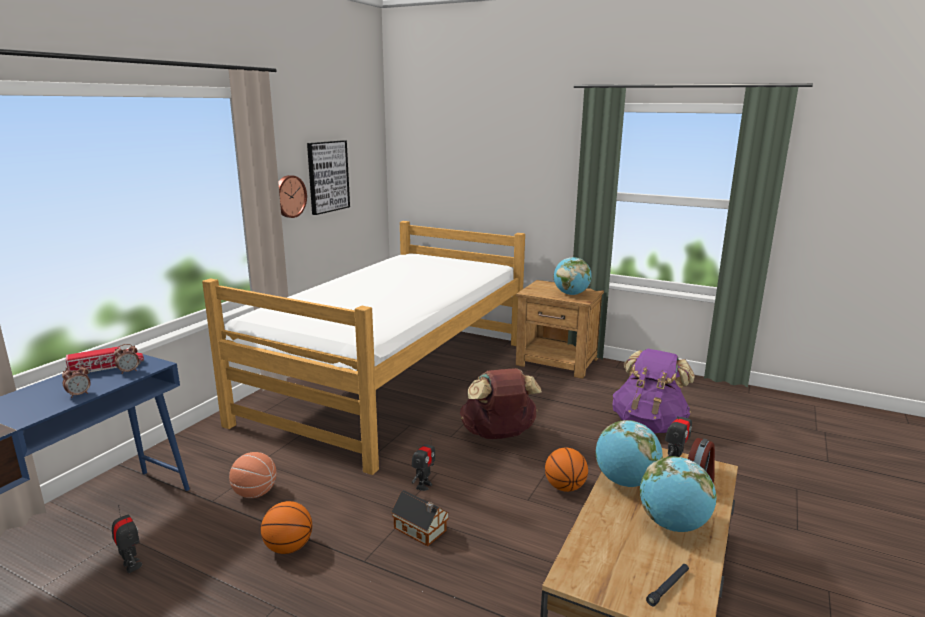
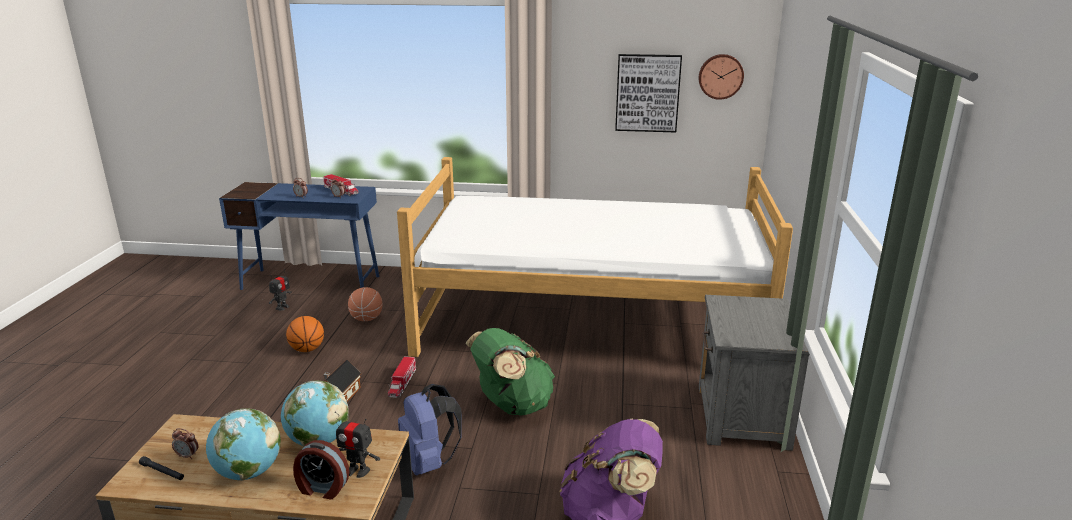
camera: 70 degrees right, 5 degrees up
(289, 196) = (583, 105): wall clock -> wall clock (720, 76)
(424, 485) = (402, 383): toy robot -> toy truck
(498, 435) = (512, 405): brown backpack -> green backpack
(558, 362) = (741, 417): brown nightstand -> grey nightstand
(565, 487) = (429, 462): basketball -> blue backpack
(571, 294) = (747, 328): globe -> none
(638, 568) = (187, 456): none -> alarm clock

